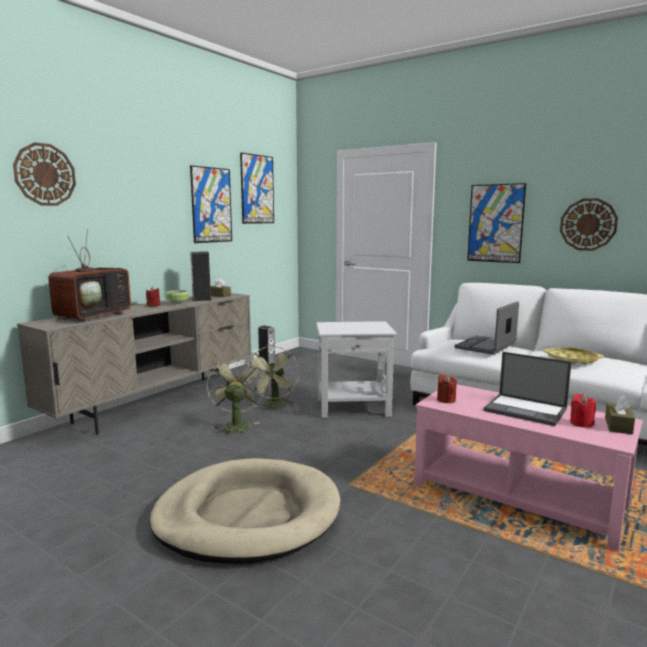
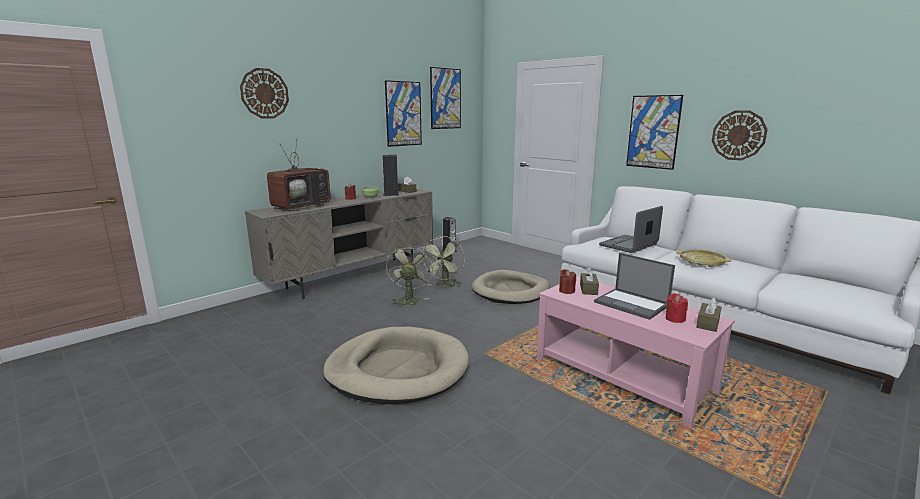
camera: 10 degrees right, 5 degrees up
(354, 407) = (510, 291): white side table -> beige dog bed
(469, 396) = (588, 289): none -> brown tissue box

